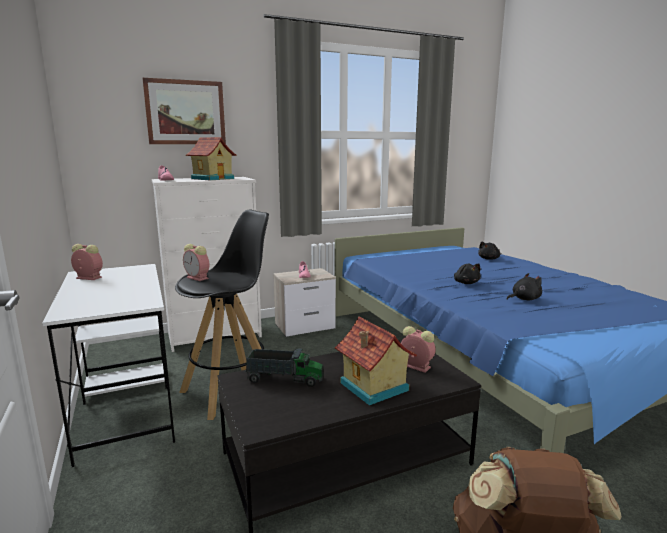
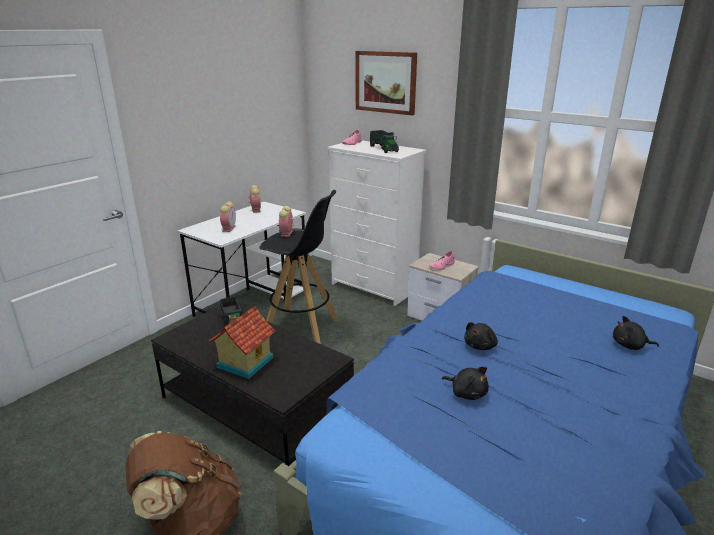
camera: 60 degrees right, 10 degrees up
(213, 178) = (384, 149): toy house -> toy truck
(415, 366) = (293, 372): alarm clock -> alarm clock (229, 228)

